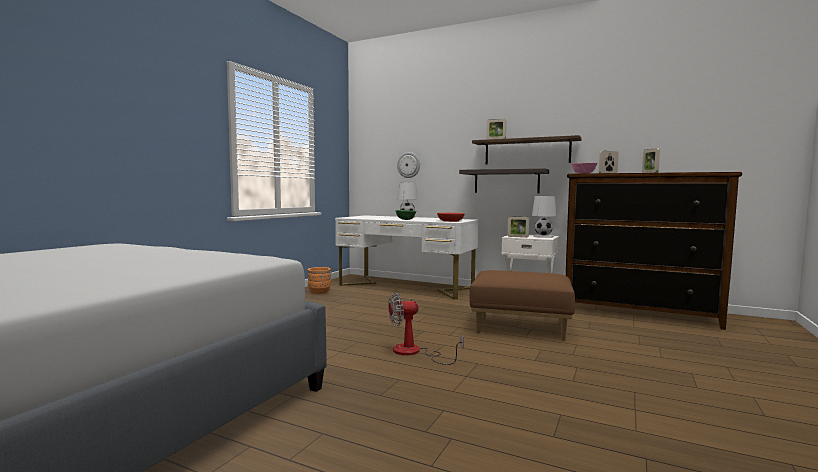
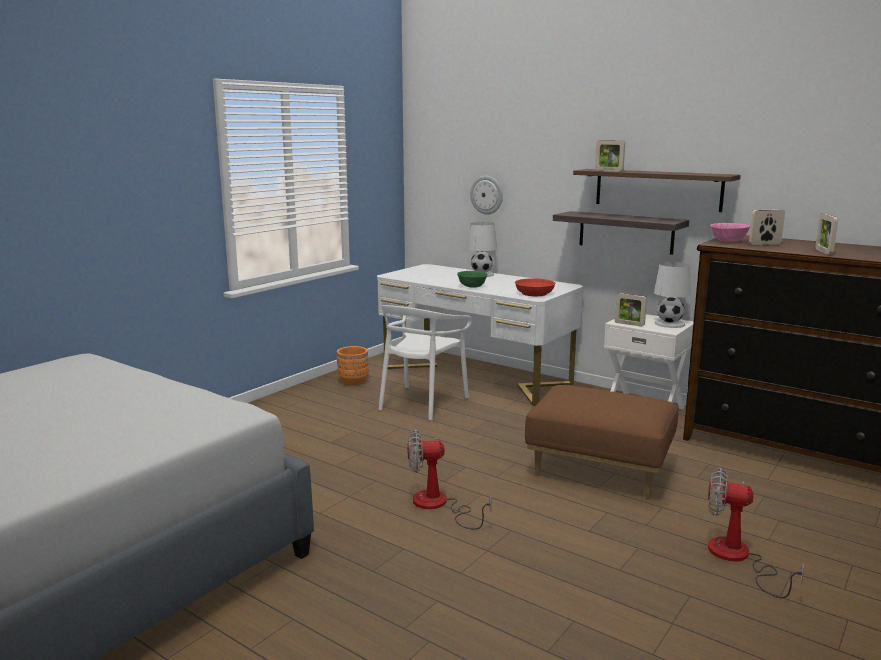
camera: 10 degrees right, 10 degrees up
(374, 300) = (422, 402): none -> white chair
(650, 368) = (738, 558): none -> fan

